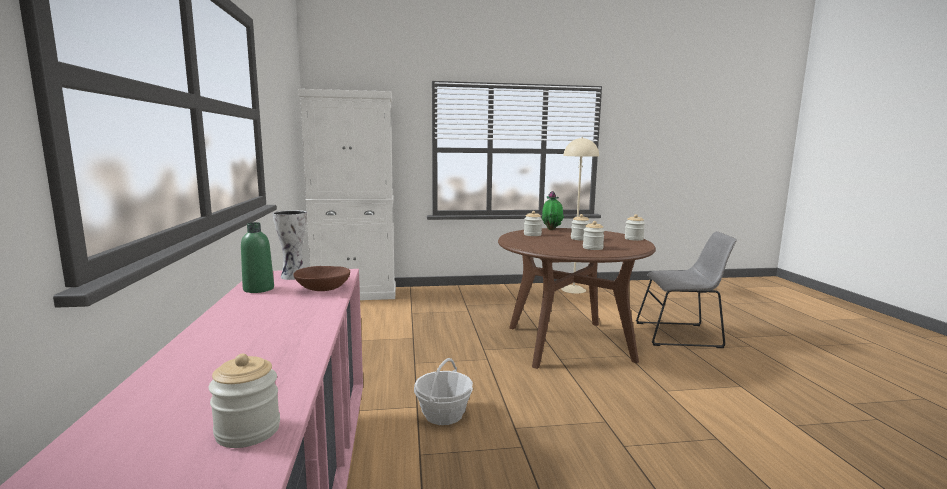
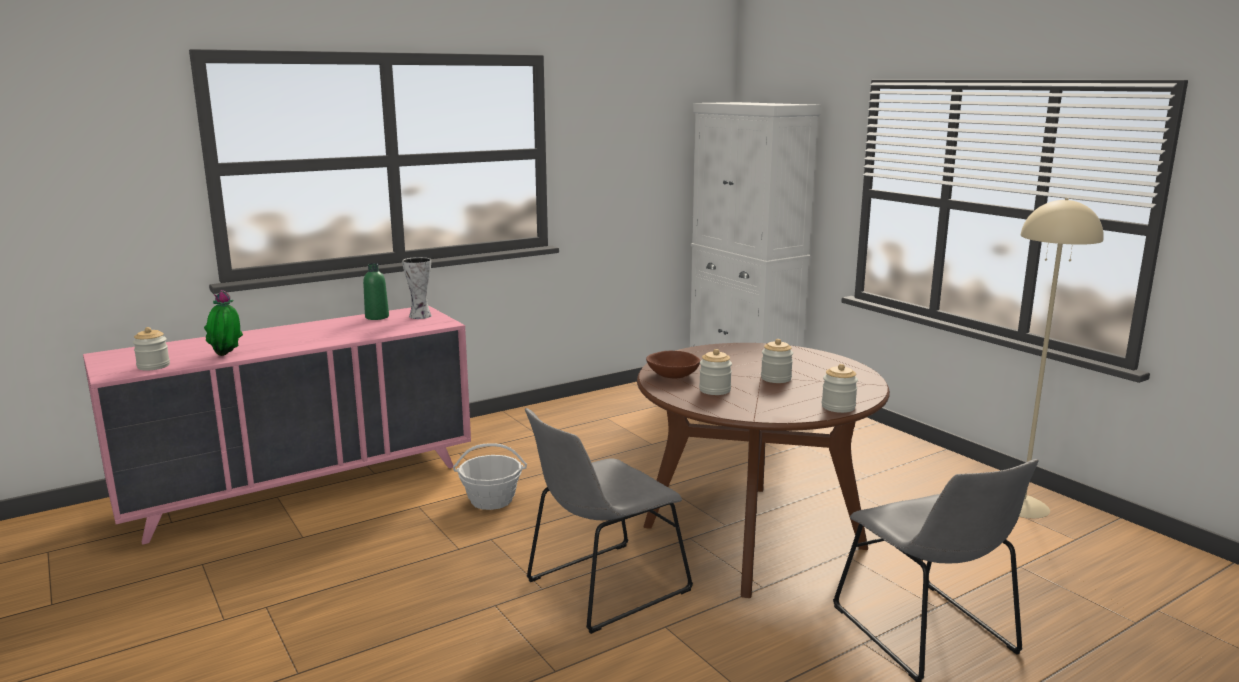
camera: 65 degrees right, 5 degrees up
(322, 289) = (389, 329): brown bowl -> brown bowl (672, 375)
(532, 235) = (761, 354): jar -> none
(552, 229) = (826, 358): potted plant -> potted plant (227, 355)
(612, 399) = (602, 588): none -> grey chair

